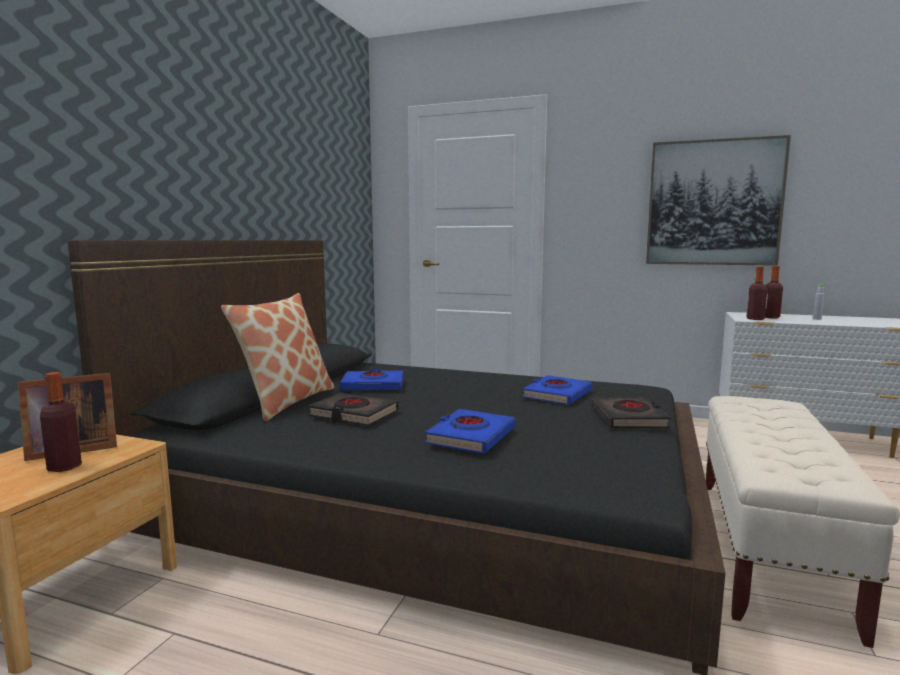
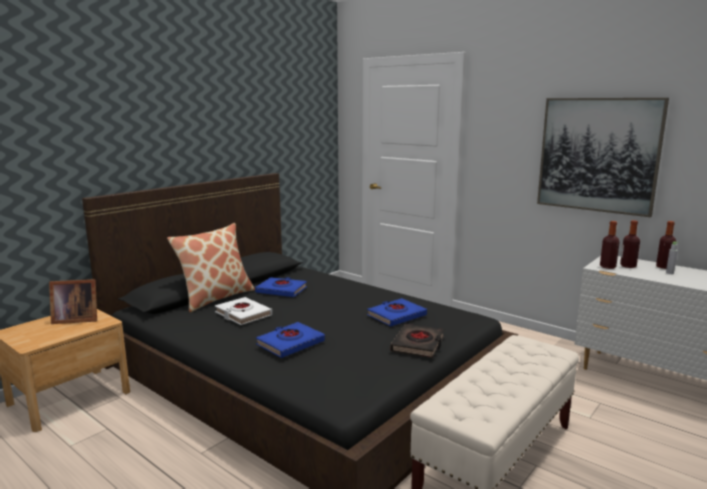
camera: 20 degrees right, 5 degrees up
(64, 467) = (65, 330): bottle -> bottle (663, 267)
(353, 414) = (243, 314): black book -> white book

